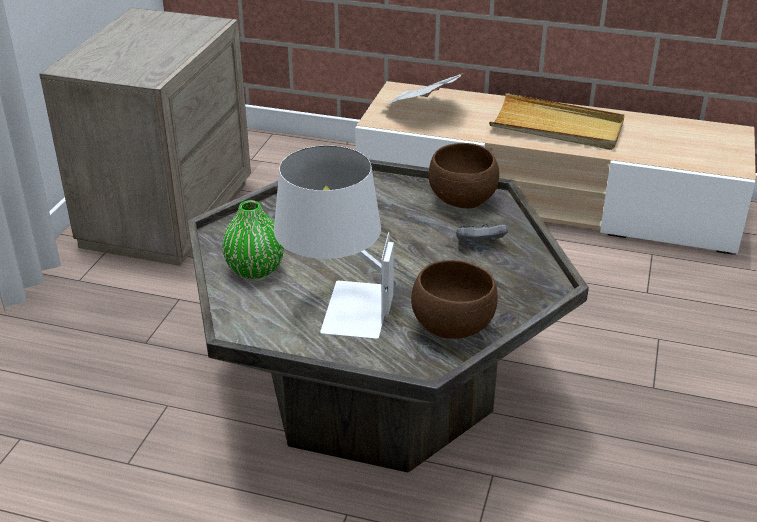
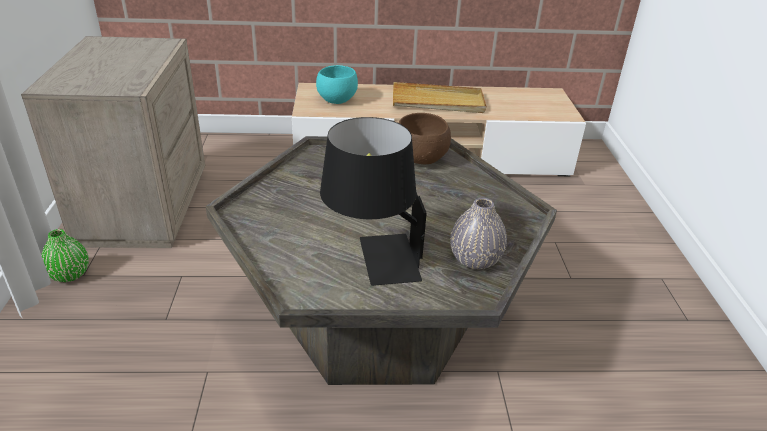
camera: 20 degrees left, 0 degrees up
(255, 269) = (284, 239): green vase -> green vase (70, 274)
(336, 307) = (372, 260): white table lamp -> black table lamp
(422, 110) = (336, 100): newspaper -> turquoise bowl
(453, 327) = (475, 260): brown bowl -> grey vase
(479, 245) = (453, 190): grey game controller -> none

